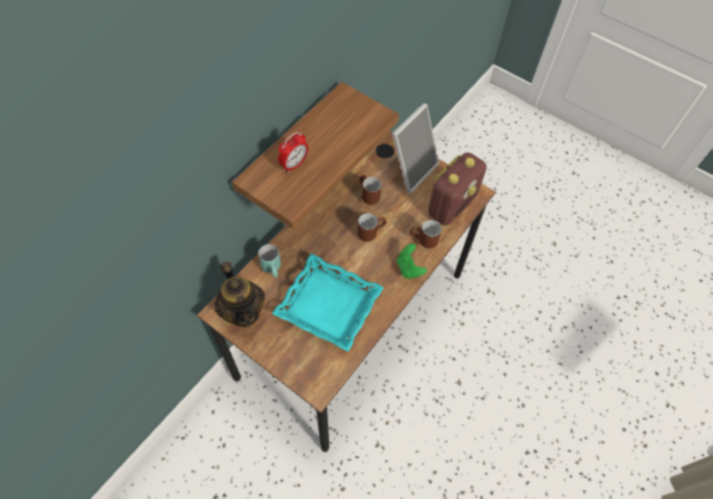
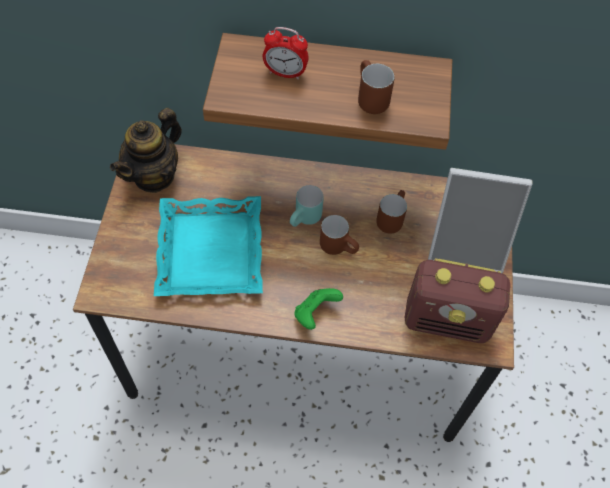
camera: 60 degrees right, 0 degrees up
(273, 269) = (224, 176): turquoise mug -> turquoise mug (306, 220)
(423, 241) = (366, 312): brown mug -> brown mug (368, 98)

